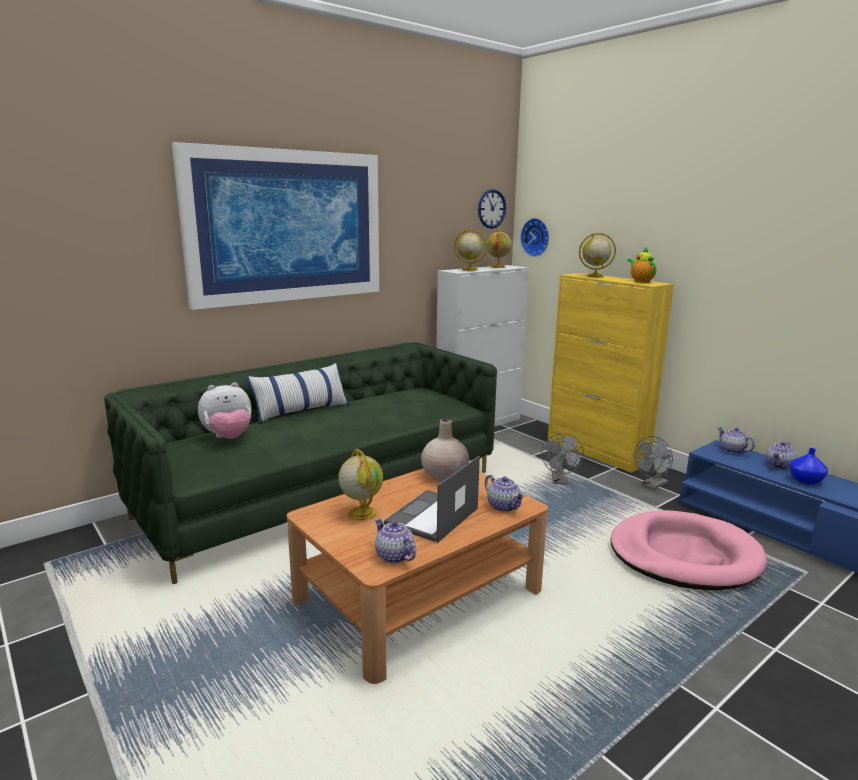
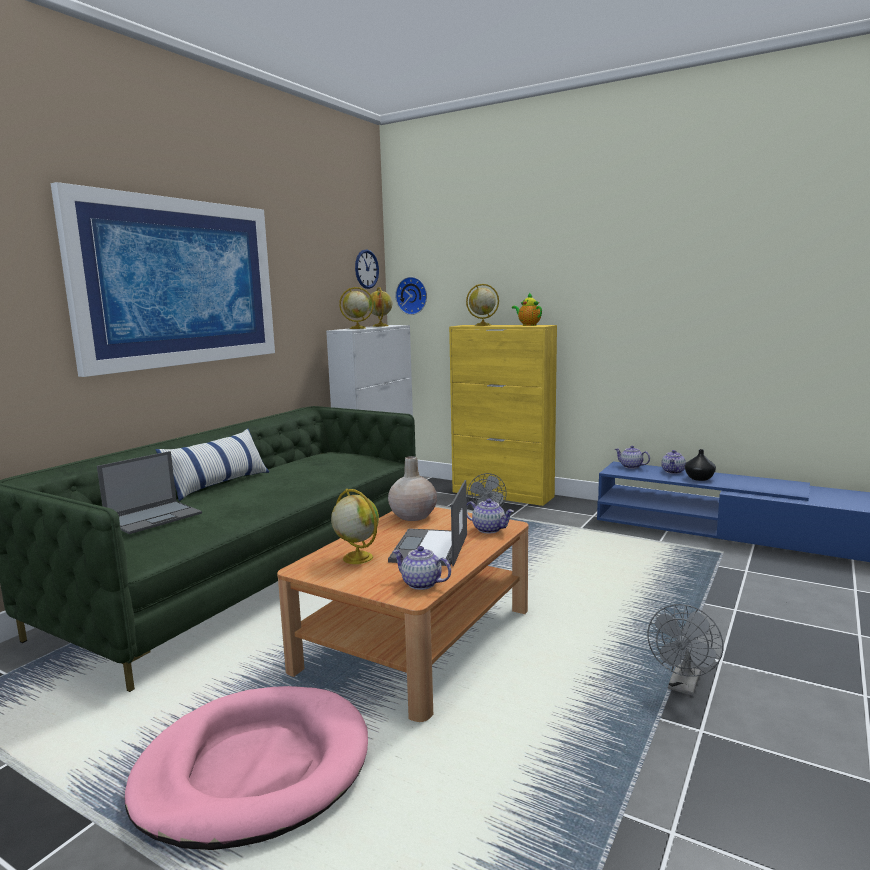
camera: 20 degrees left, 5 degrees down
(228, 437) = (154, 517): plush toy -> laptop
(652, 485) = (567, 512): grey fan -> grey fan (683, 686)
(684, 555) = (626, 559): pink dog bed -> pink dog bed (253, 770)
(805, 480) = (699, 478): blue vase -> black vase

